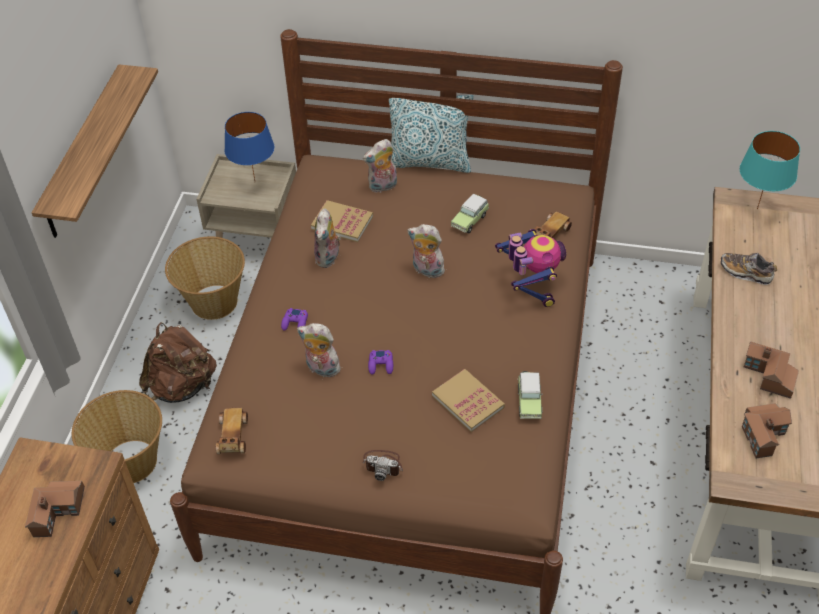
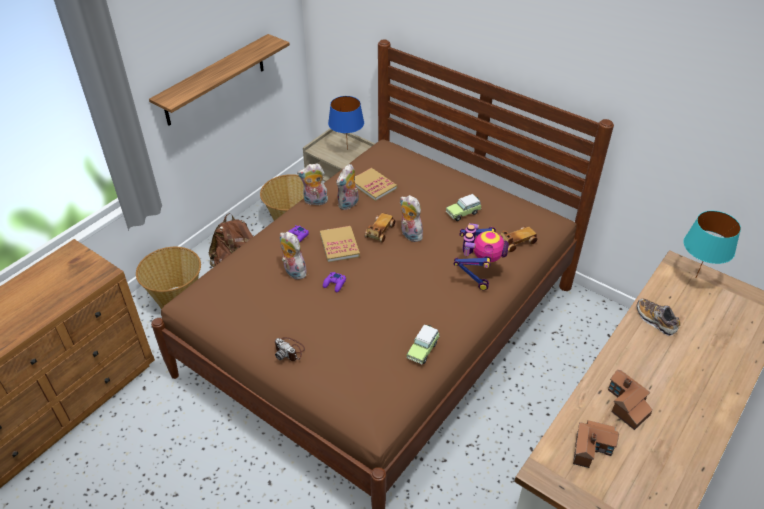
camera: 25 degrees right, 5 degrees down
(58, 511) = (60, 291): toy house -> none
(232, 437) = (206, 292): toy car -> toy car (379, 232)
(382, 187) = (417, 173): plush toy -> plush toy (315, 202)
(429, 162) = (462, 168): pillow -> none
(468, 402) = (378, 332): book -> book (339, 245)

